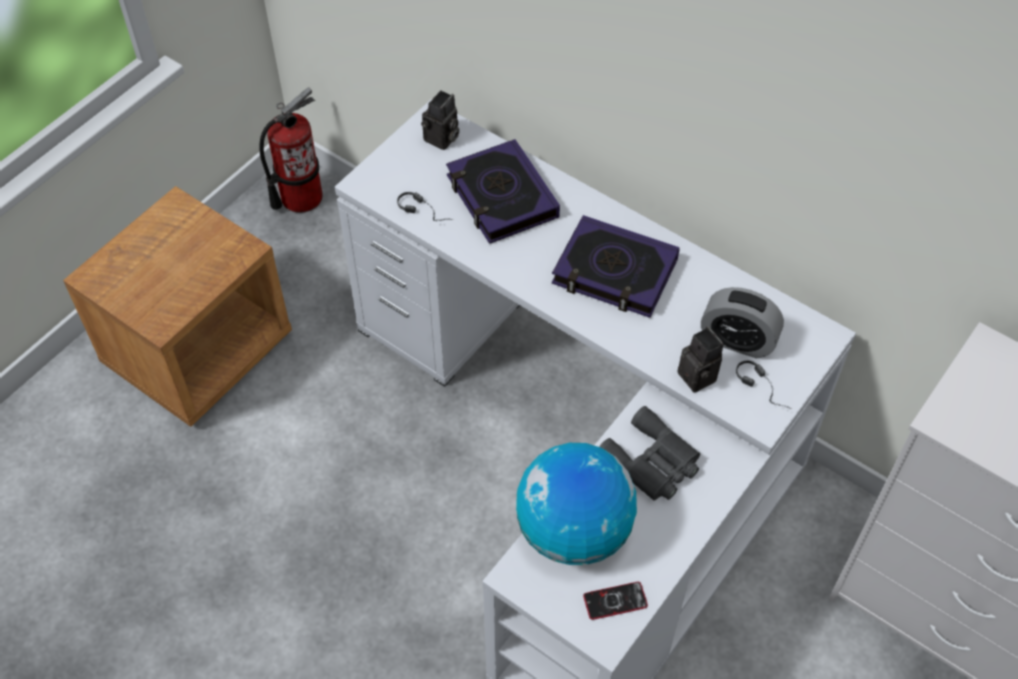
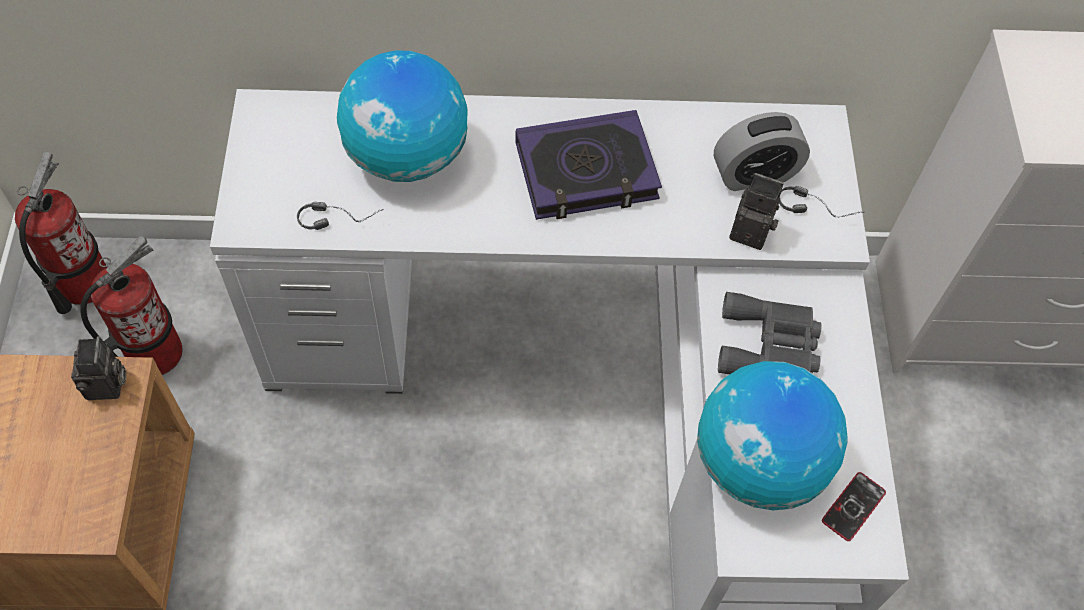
camera: 40 degrees left, 5 degrees up
(309, 266) = (153, 353): none -> fire extinguisher
(441, 139) = (288, 128): camera -> camera (107, 386)
(501, 197) = (406, 156): book -> globe

